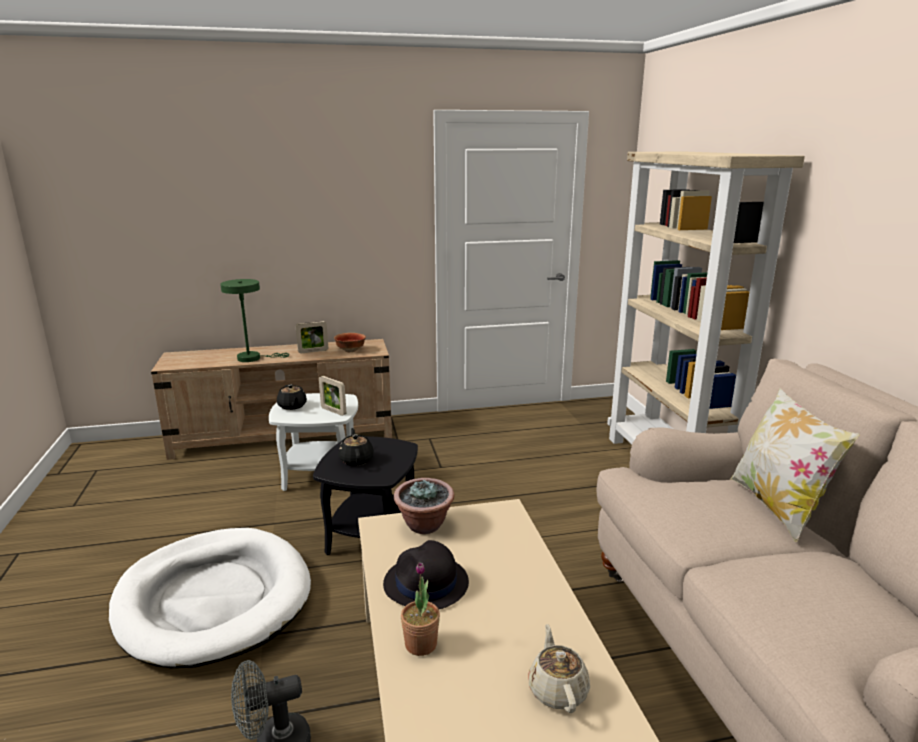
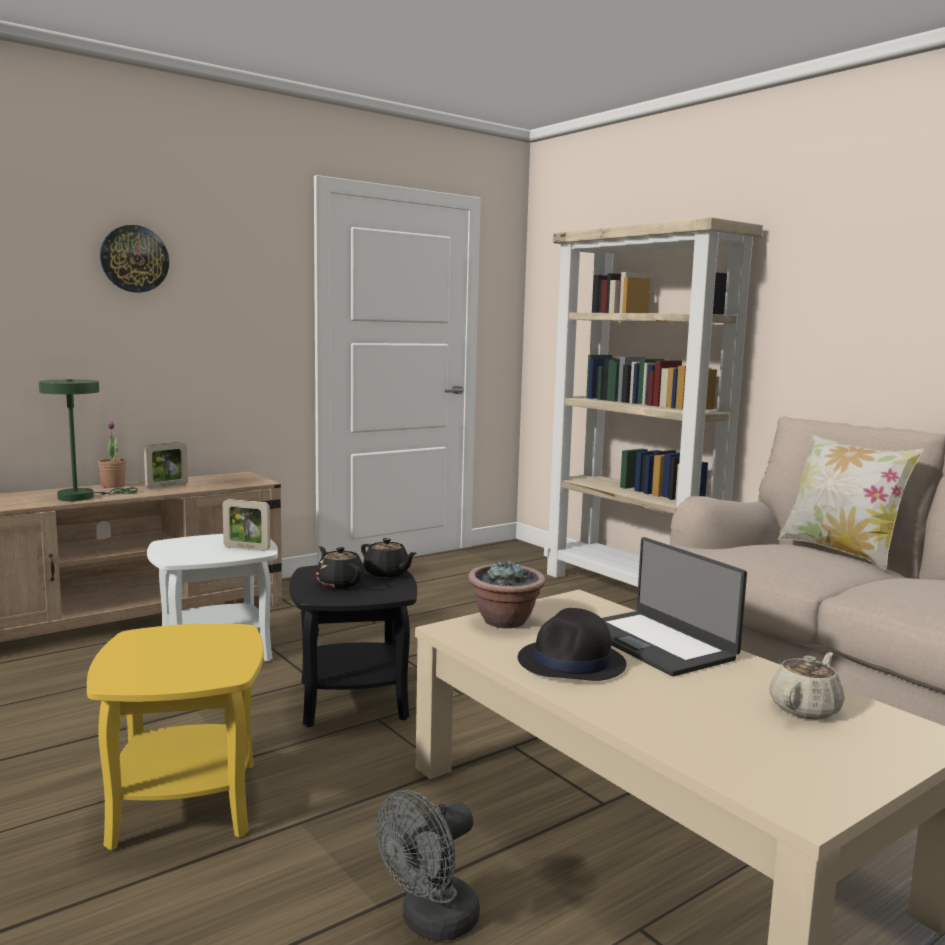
camera: 25 degrees left, 10 degrees down
(213, 600) = (185, 803): white dog bed -> yellow side table
(292, 406) = (179, 549): black teapot -> black teapot (387, 574)
(294, 189) = (134, 259): none -> wall clock
(350, 350) = (221, 482): bowl -> none
(421, 644) = (631, 706): potted plant -> potted plant (113, 485)
(514, 577) = (656, 643): none -> laptop
(557, 690) = (805, 708): beige teapot -> beige teapot turned 75 degrees clockwise

